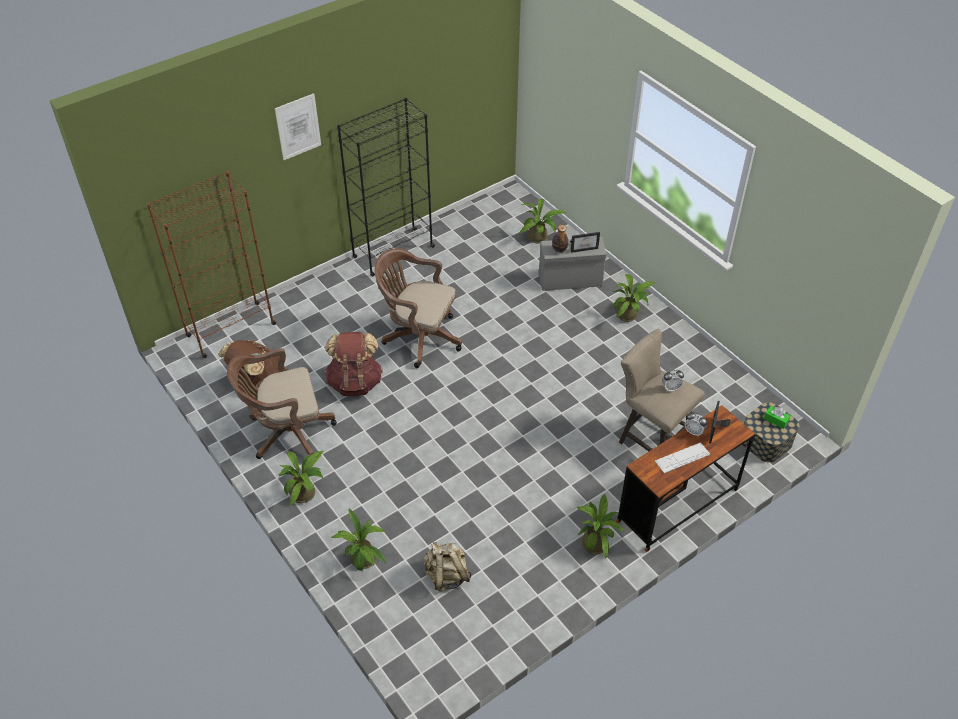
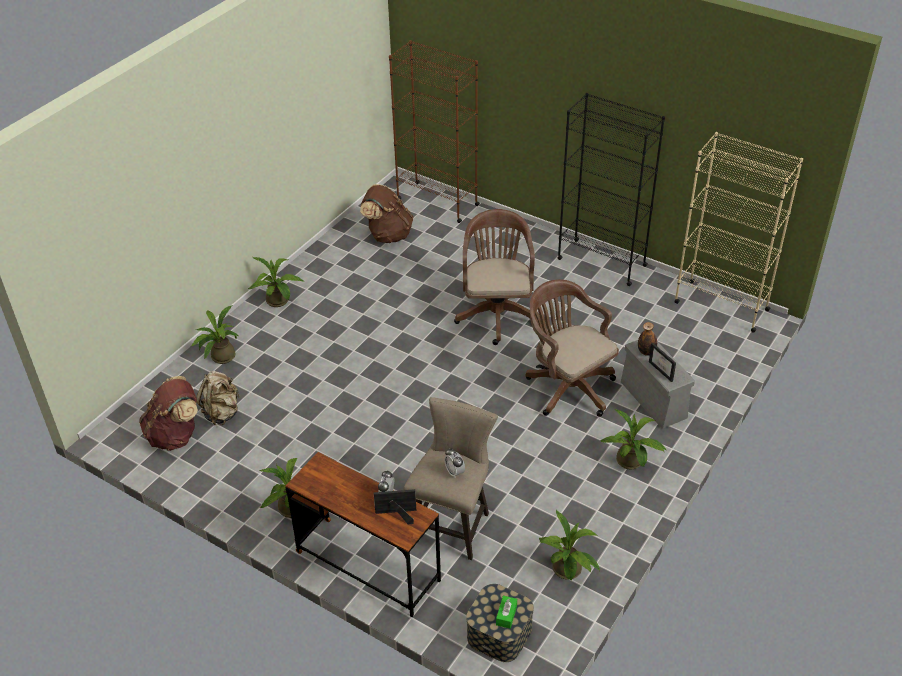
camera: 70 degrees right, 5 degrees down
(286, 433) = (338, 270): brown office chair -> brown office chair (567, 386)
(298, 126) = (552, 68): picture -> none
(355, 382) = (416, 291): brown backpack -> brown backpack (175, 435)
(487, 207) = (721, 306): none -> beige bookcase
(540, 238) = (703, 359): potted plant -> potted plant (567, 572)
(682, 458) = (344, 493): keyboard -> none

